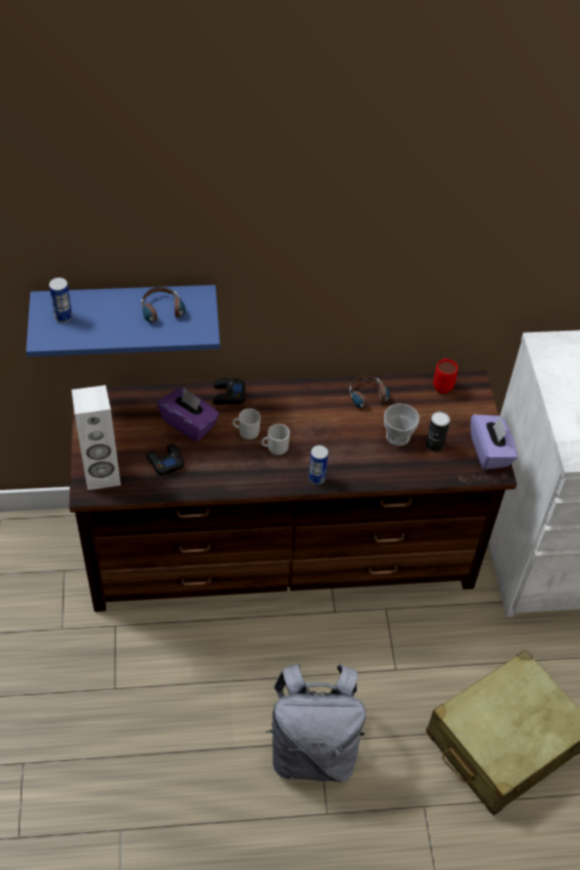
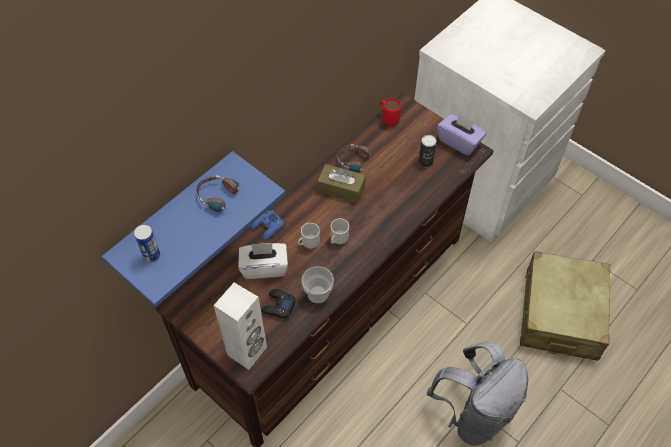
camera: 40 degrees left, 5 degrees up
(189, 424) = (264, 267): purple tissue box -> white tissue box
(228, 395) = (267, 227): black game controller -> blue game controller
(317, 478) = (383, 238): can -> none
(328, 411) = (341, 189): none -> brown tissue box
(398, 436) = (399, 173): cup -> cup (318, 294)

